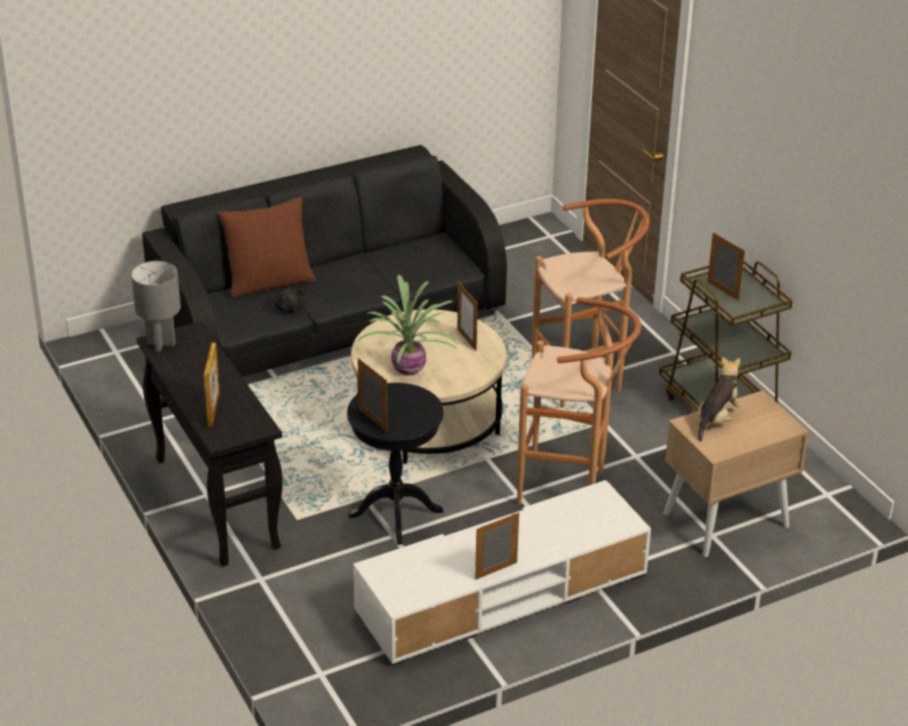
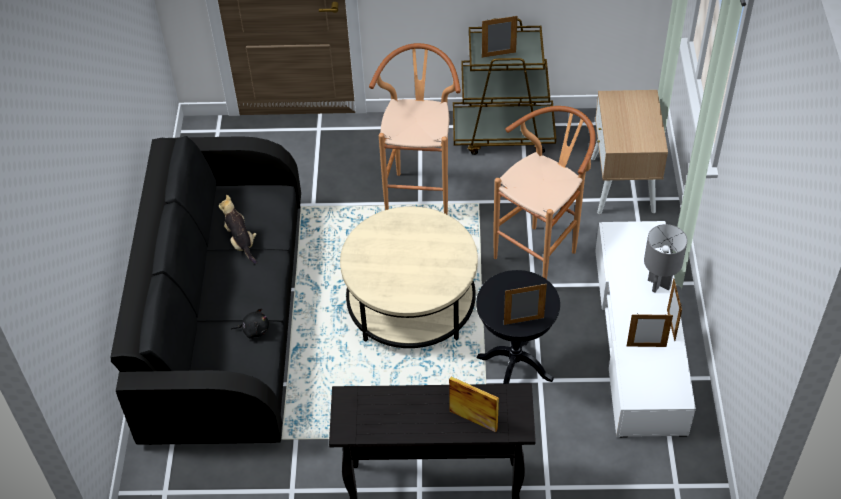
camera: 60 degrees left, 15 degrees up
(160, 343) = (350, 428): grey table lamp -> grey table lamp (659, 284)
(269, 282) = (202, 330): brown pillow -> none
(410, 368) = (424, 277): potted plant -> none
(466, 339) = (407, 228): picture frame -> picture frame (646, 346)
(716, 419) = (619, 128): plush toy -> plush toy (241, 242)

